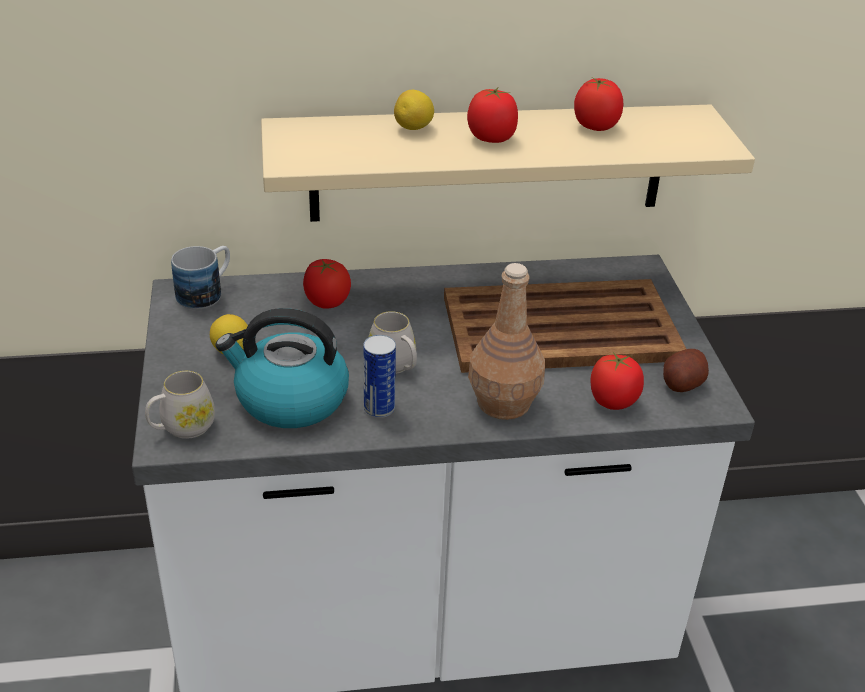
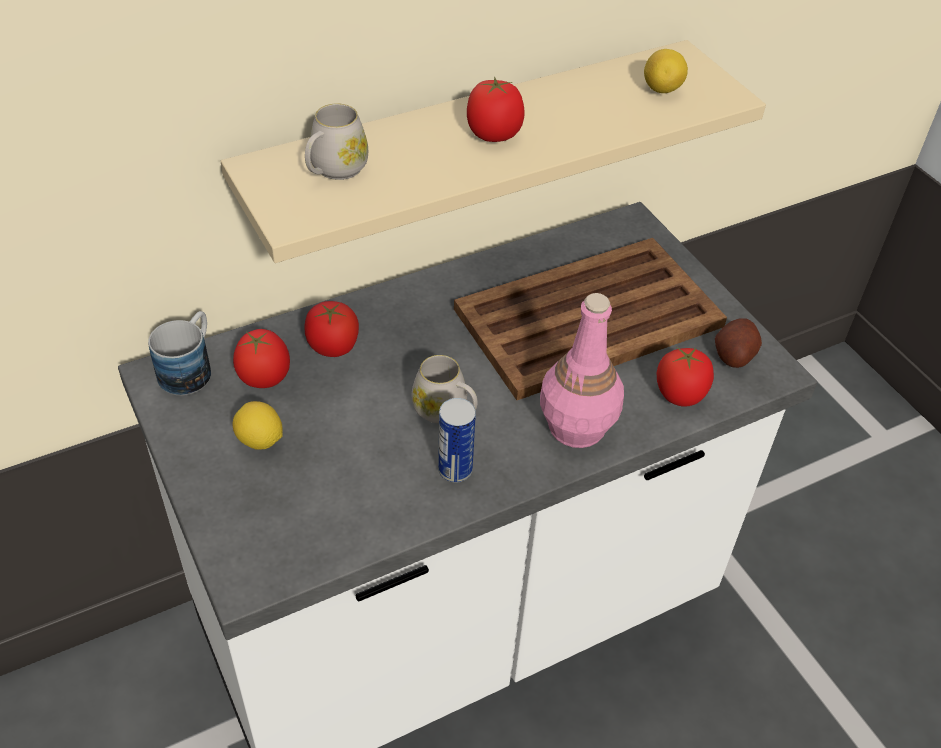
camera: 20 degrees left, 10 degrees up
(182, 428) = (254, 557): white mug -> white mug (334, 170)
(290, 400) = (355, 486): kettle -> none
(414, 128) = (403, 138): lemon -> lemon (662, 90)
(502, 402) = (575, 426): brown bottle -> pink bottle
(595, 127) = (591, 95): tomato -> tomato (264, 377)

